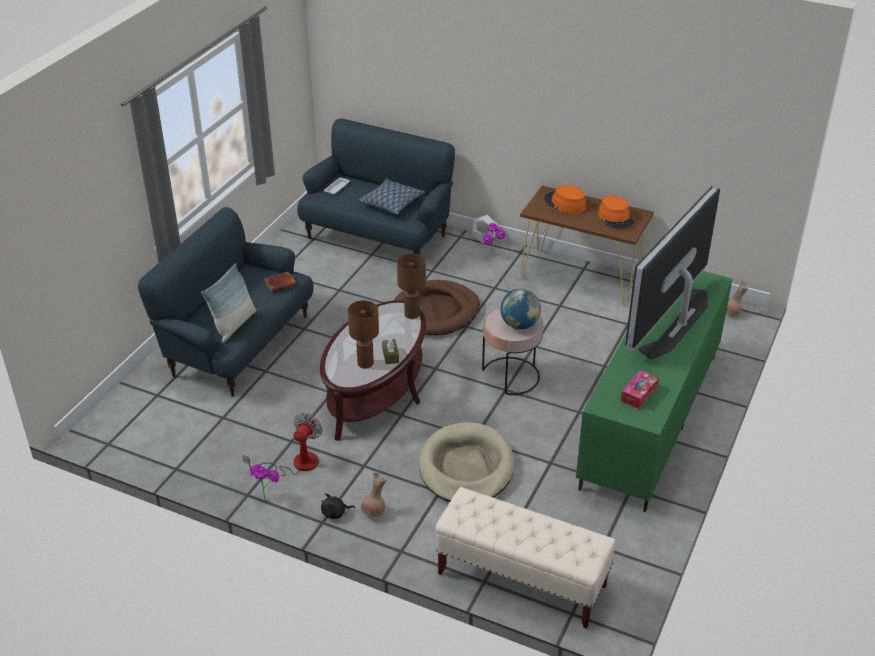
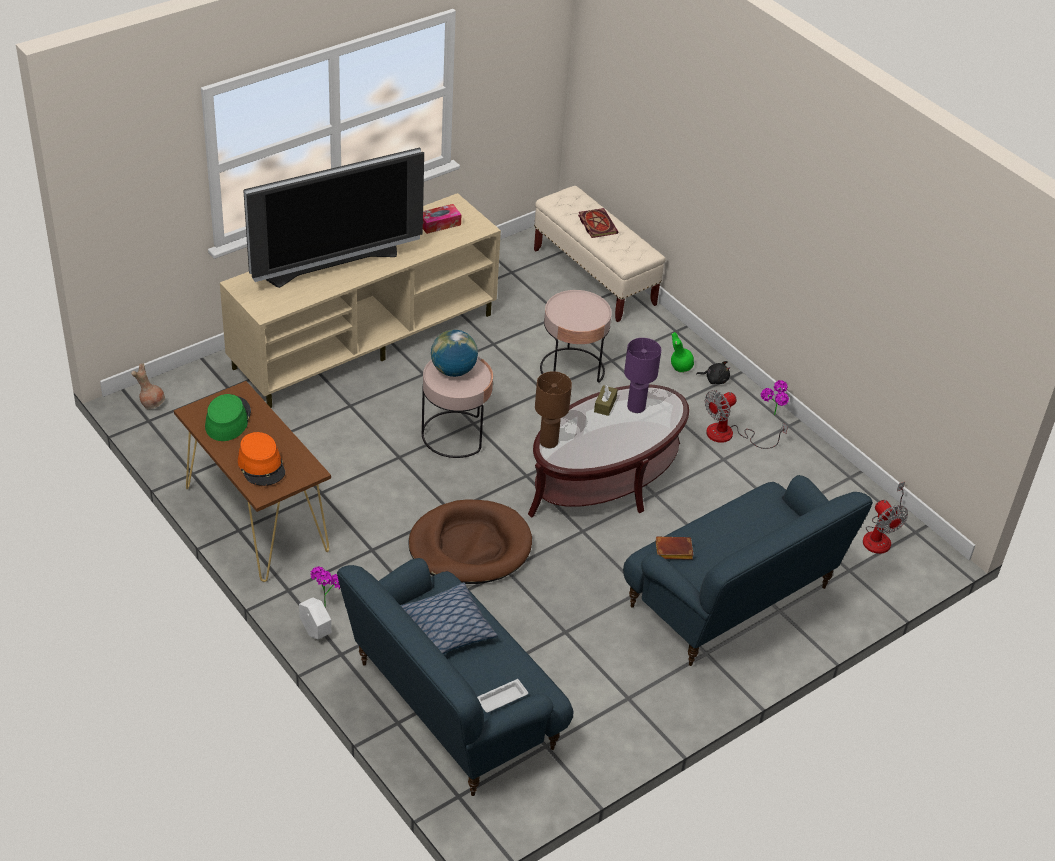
camera: 155 degrees left, 5 degrees up
(137, 429) = (880, 536): none -> fan
(234, 325) = (753, 515): pillow -> none
(365, 363) = (636, 407): brown table lamp -> purple table lamp
(374, 512) = (680, 367): brown vase -> green vase
(466, 467) = (572, 369): beige dog bed -> pink side table
(529, 530) = (596, 224): none -> book
(615, 218) = (227, 419): orange hat -> green hat
(650, 419) = (365, 341): green tv stand -> beige tv stand

